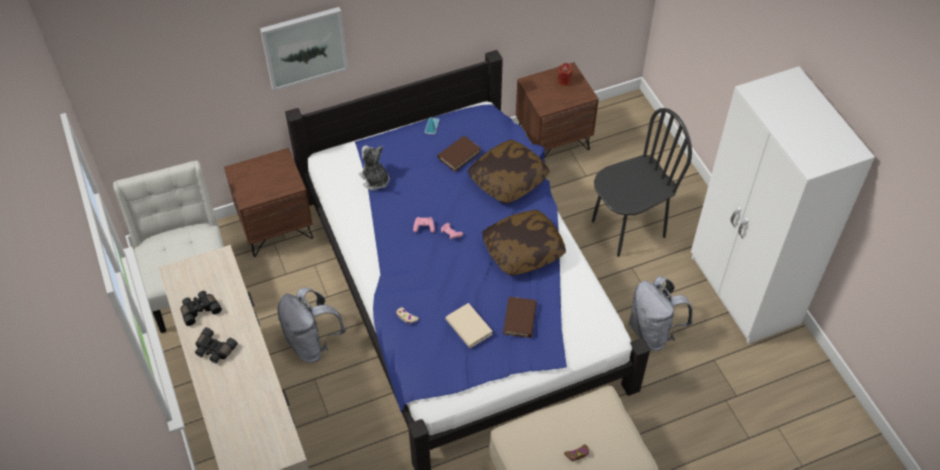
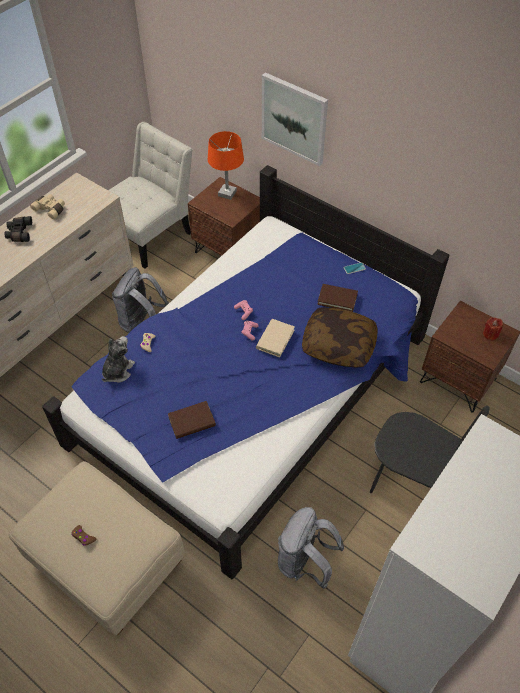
camera: 60 degrees right, 0 degrees up
(200, 310) = (51, 209): black binoculars -> beige binoculars
(254, 172) = (227, 193): none -> orange table lamp
(375, 180) = (270, 260): plush toy -> plush toy (117, 371)
(468, 327) = (161, 389): beige book -> beige book (275, 339)
(523, 250) = (269, 391): pillow -> none

